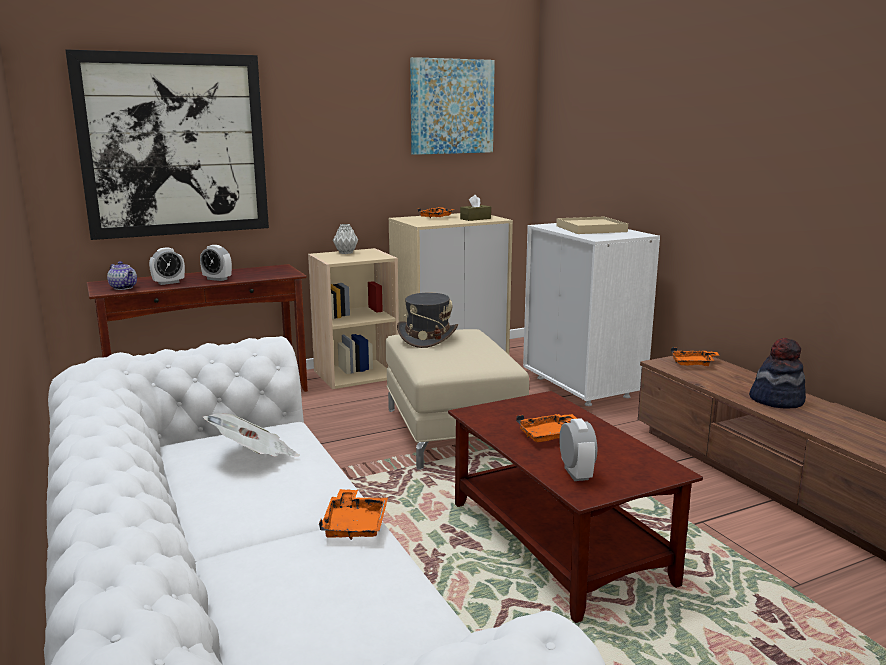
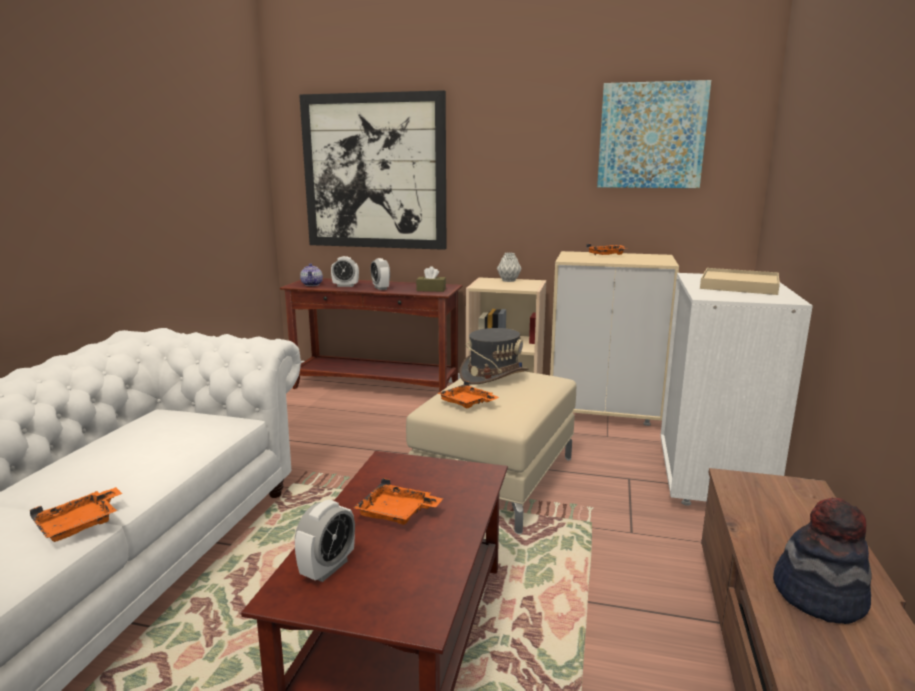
camera: 40 degrees right, 0 degrees up
(255, 457) = (165, 438): newspaper -> none
(475, 219) = (641, 260): brown tissue box -> brown tissue box (431, 290)
(693, 364) = (780, 495): orange tray -> orange tray (467, 403)

